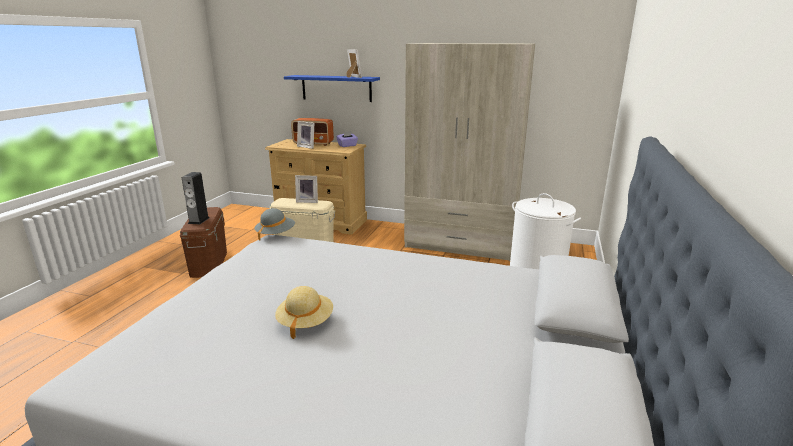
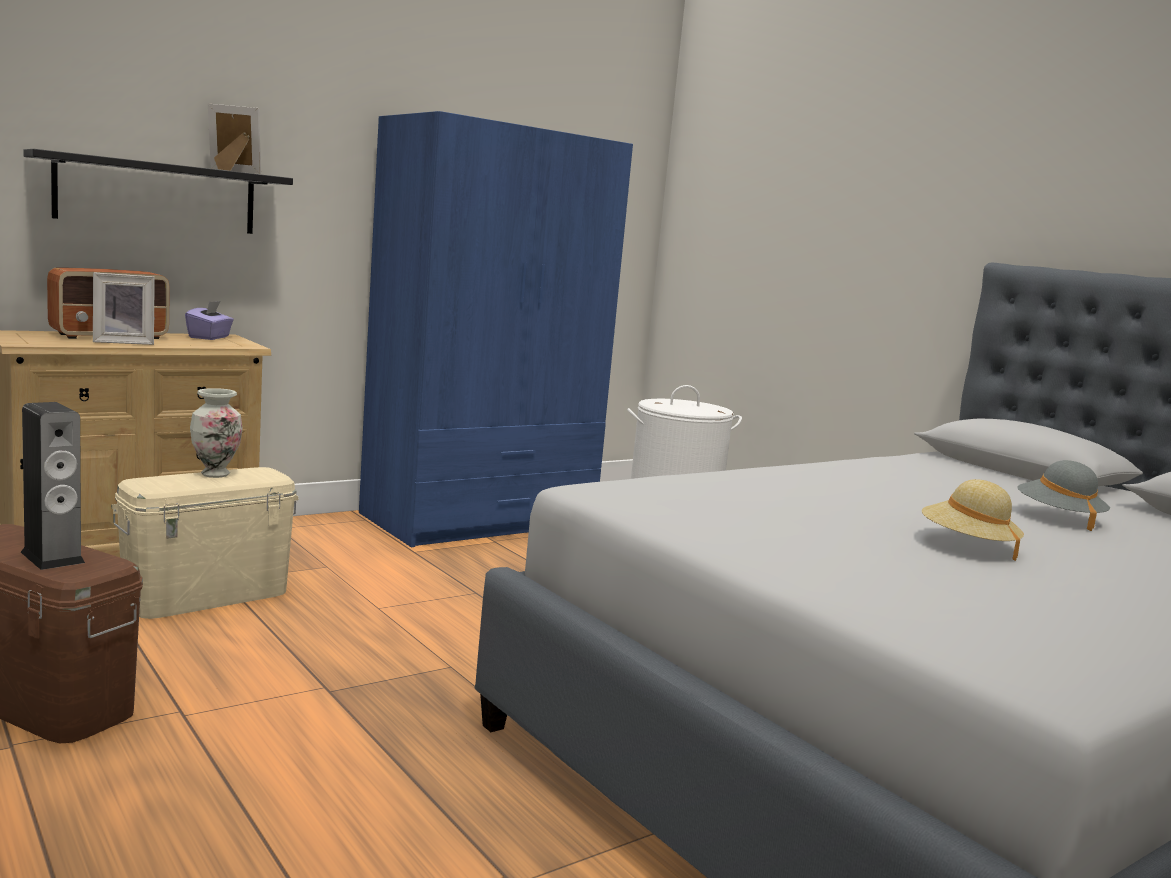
camera: 55 degrees left, 10 degrees down
(275, 234) = (569, 482): grey hat -> grey hat (1058, 518)
(308, 201) = (215, 474): picture frame -> vase
(336, 88) = (157, 195): blue shelf -> black shelf
(461, 243) = (480, 520): beige wardrobe -> blue wardrobe

